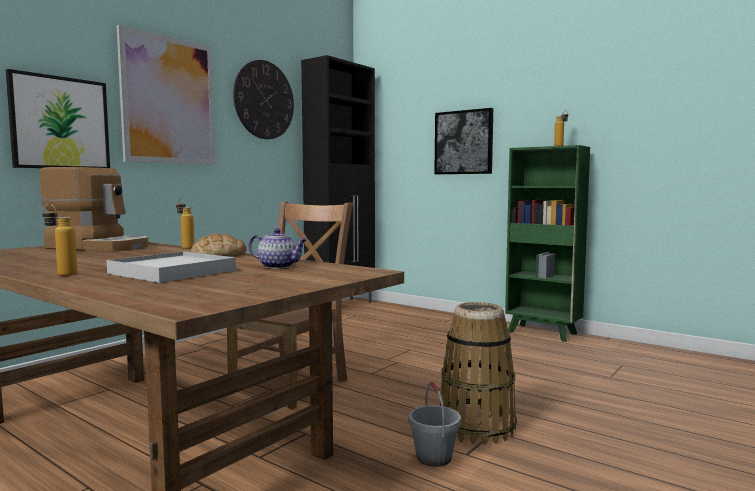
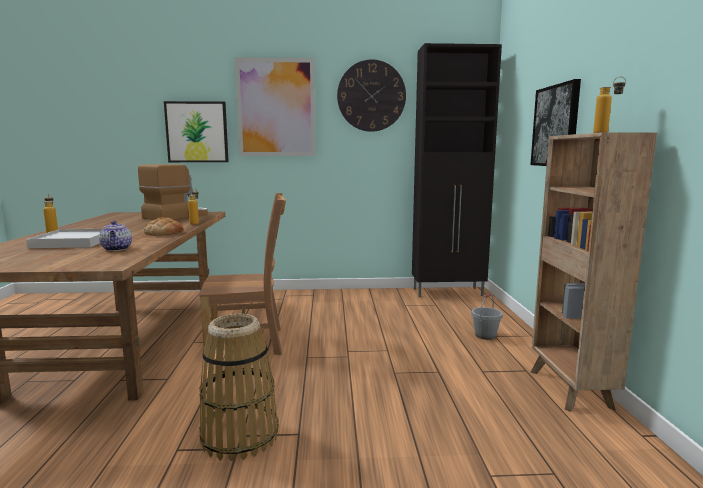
camera: 50 degrees right, 5 degrees up
(100, 247) = (176, 216): coffee machine -> coffee machine turned 120 degrees counterclockwise
(433, 457) = (159, 438): grey bucket -> grey bucket (485, 335)
(543, 333) = (571, 390): green bookcase -> brown bookcase

